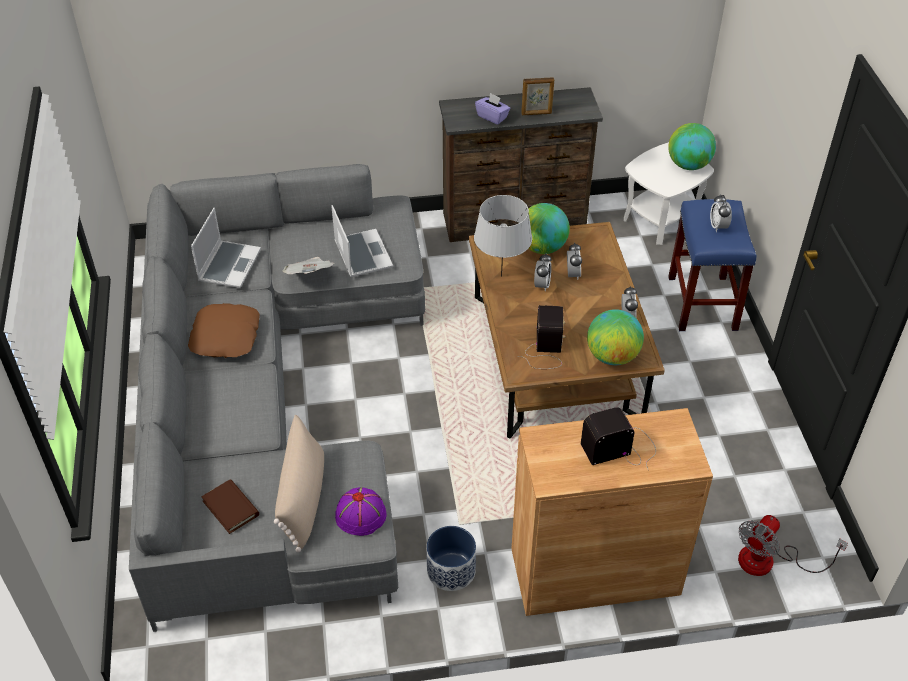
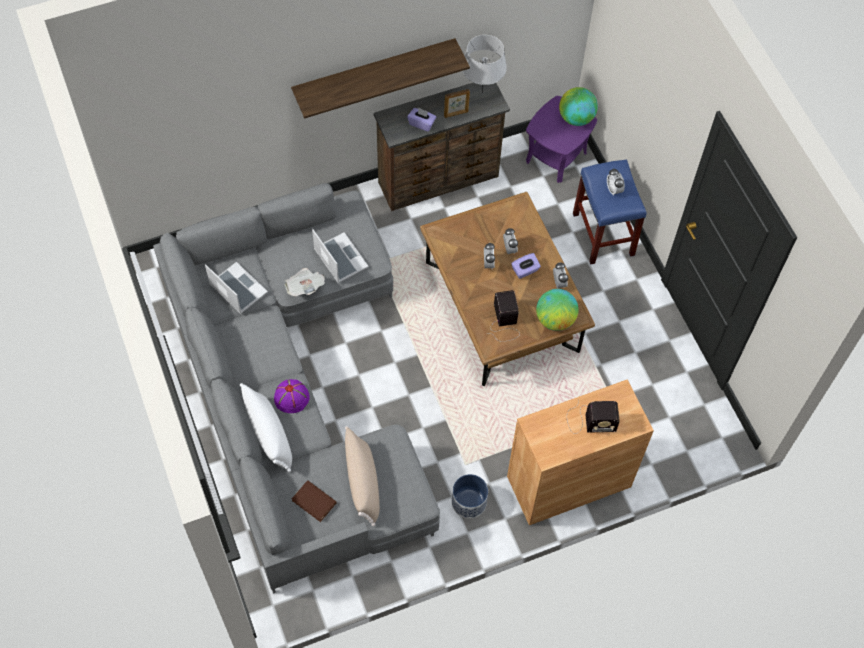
camera: 15 degrees left, 15 degrees up
(205, 420) = (269, 434): none -> white pillow
(226, 337) = (259, 357): brown pillow -> none
(229, 265) = (237, 289): laptop -> laptop turned 45 degrees counterclockwise
(361, 515) = (408, 487): purple hat -> purple hat (292, 397)
(442, 38) = (374, 72): none -> shelf
(501, 276) = (455, 261): grey table lamp -> grey table lamp (482, 92)
(542, 247) = (480, 227): globe -> none
(586, 299) = (525, 270): none -> purple tissue box
(621, 448) = (589, 421): radio -> radio turned 150 degrees counterclockwise
(660, 219) = (556, 156): white side table -> purple side table
(769, 561) = (686, 448): fan -> none

